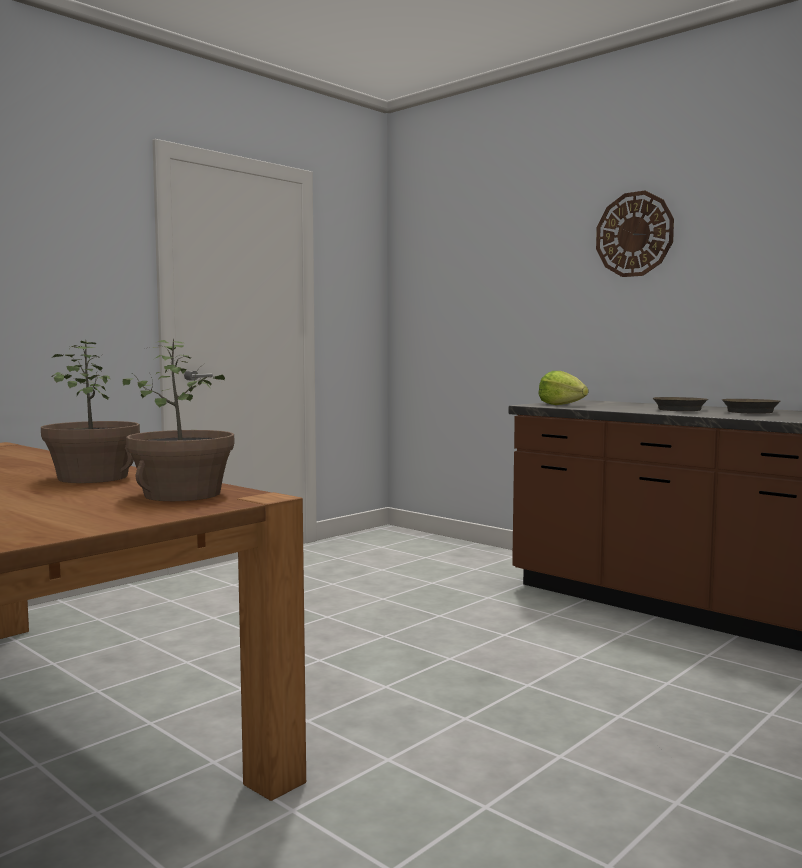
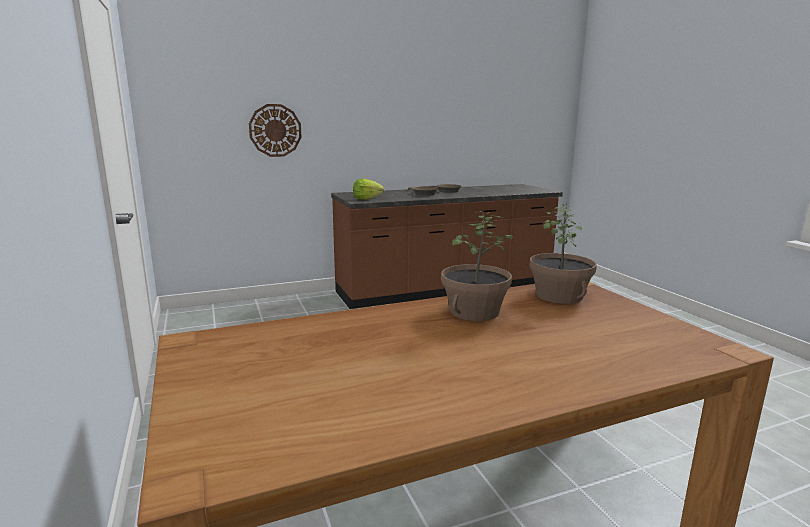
camera: 65 degrees left, 10 degrees up
(634, 234) = (359, 91): wall clock -> wall clock (275, 130)

